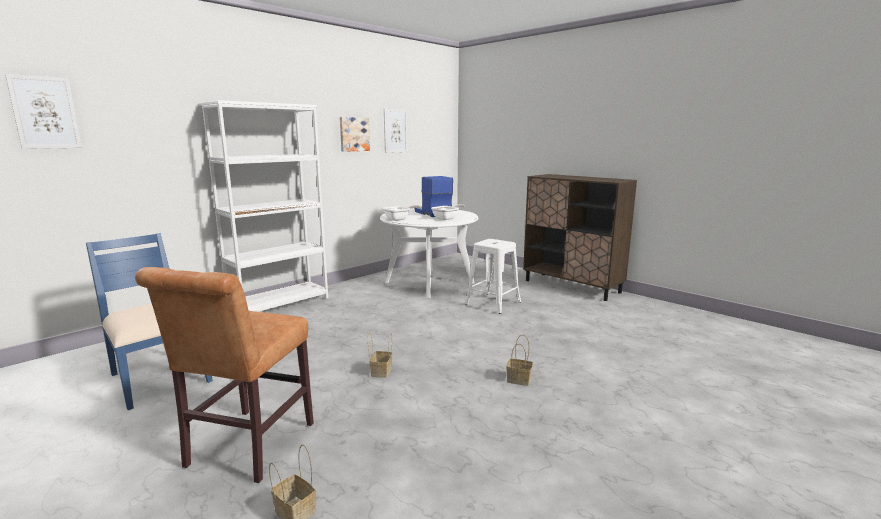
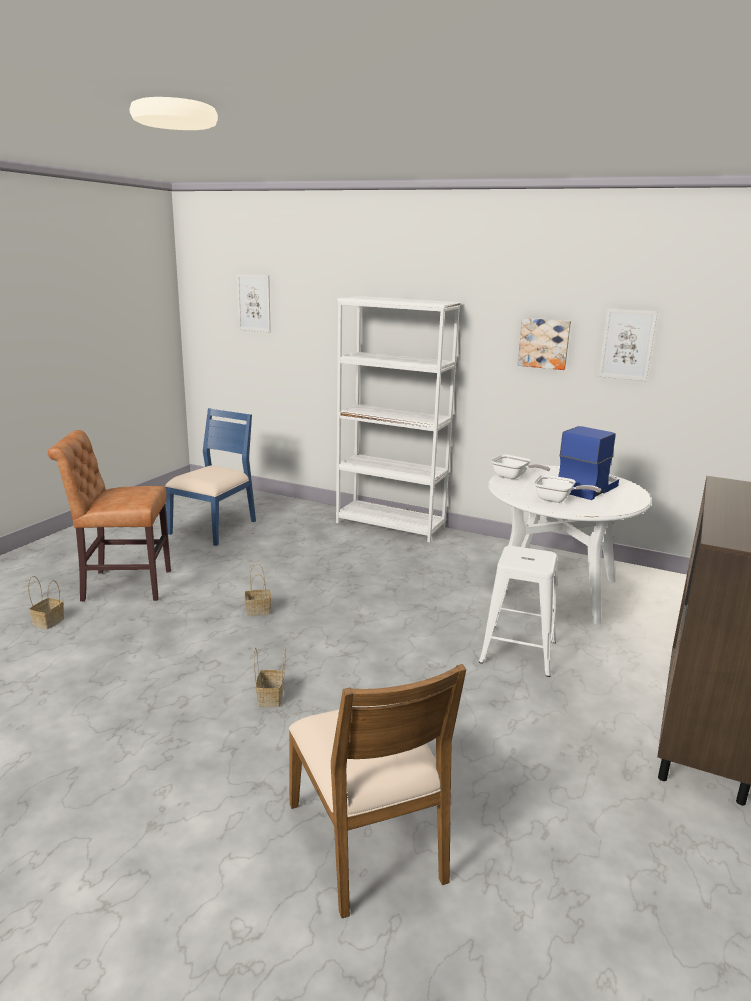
camera: 70 degrees right, 5 degrees up
(661, 366) = (368, 841): none -> brown chair

